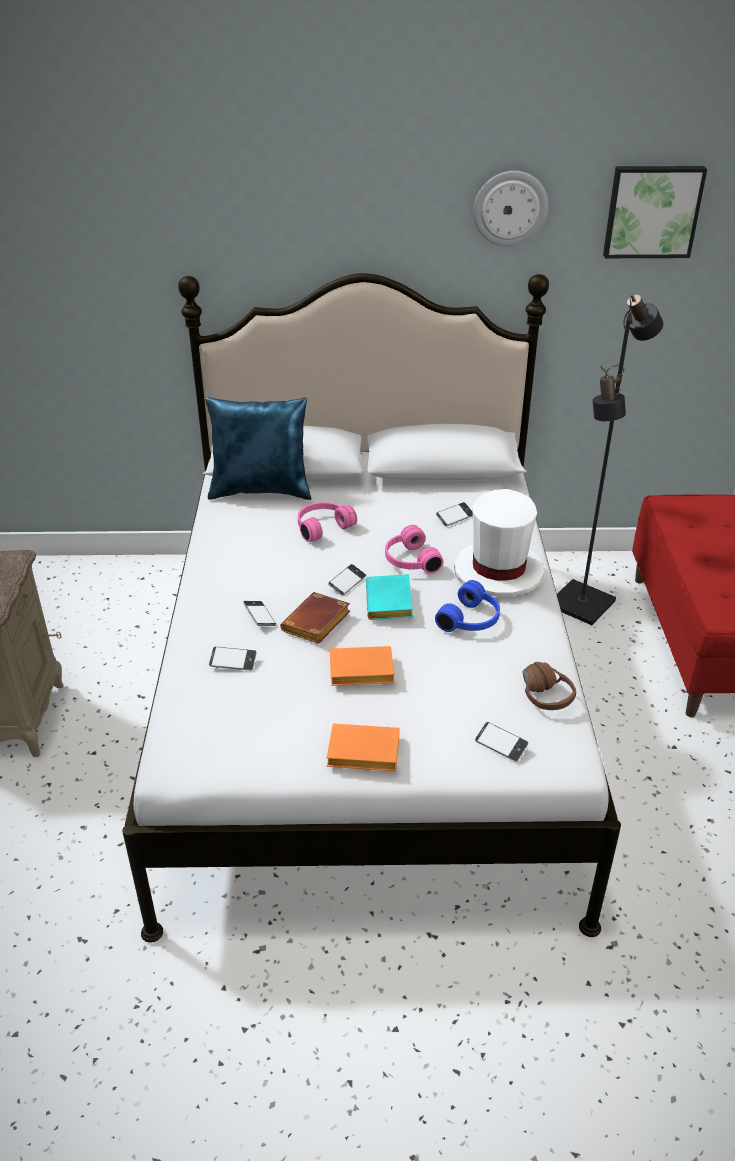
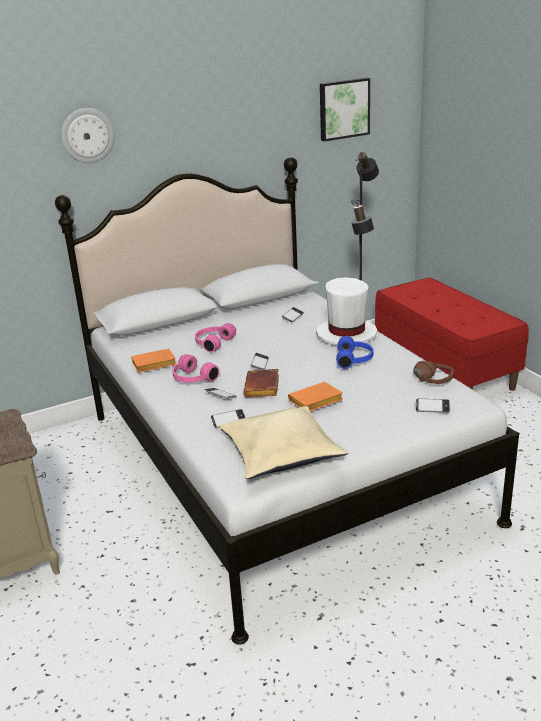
camera: 25 degrees left, 10 degrees down
(253, 737) = (281, 453): none -> beige pillow
(261, 490) = (151, 336): blue pillow -> none
(361, 754) = (357, 438): orange book -> orange book (153, 365)
(391, 603) = (298, 365): turquoise book -> none
(409, 561) = (287, 344): pink headphones -> pink headphones (192, 379)
(510, 208) = (263, 118): wall clock -> wall clock (87, 135)

